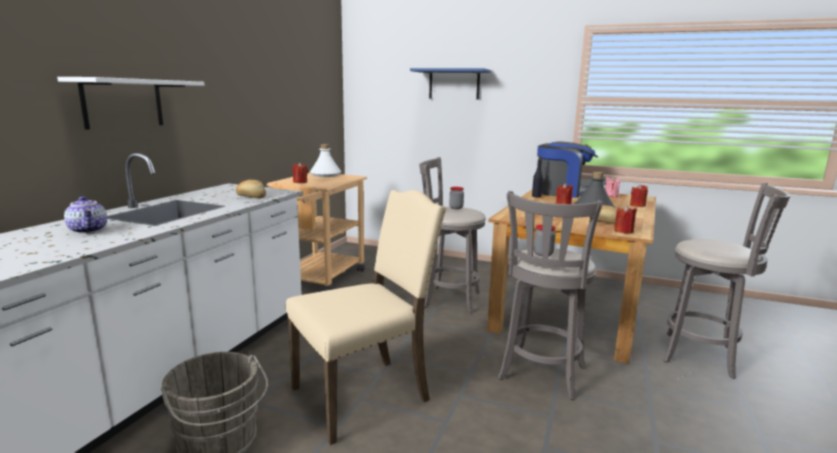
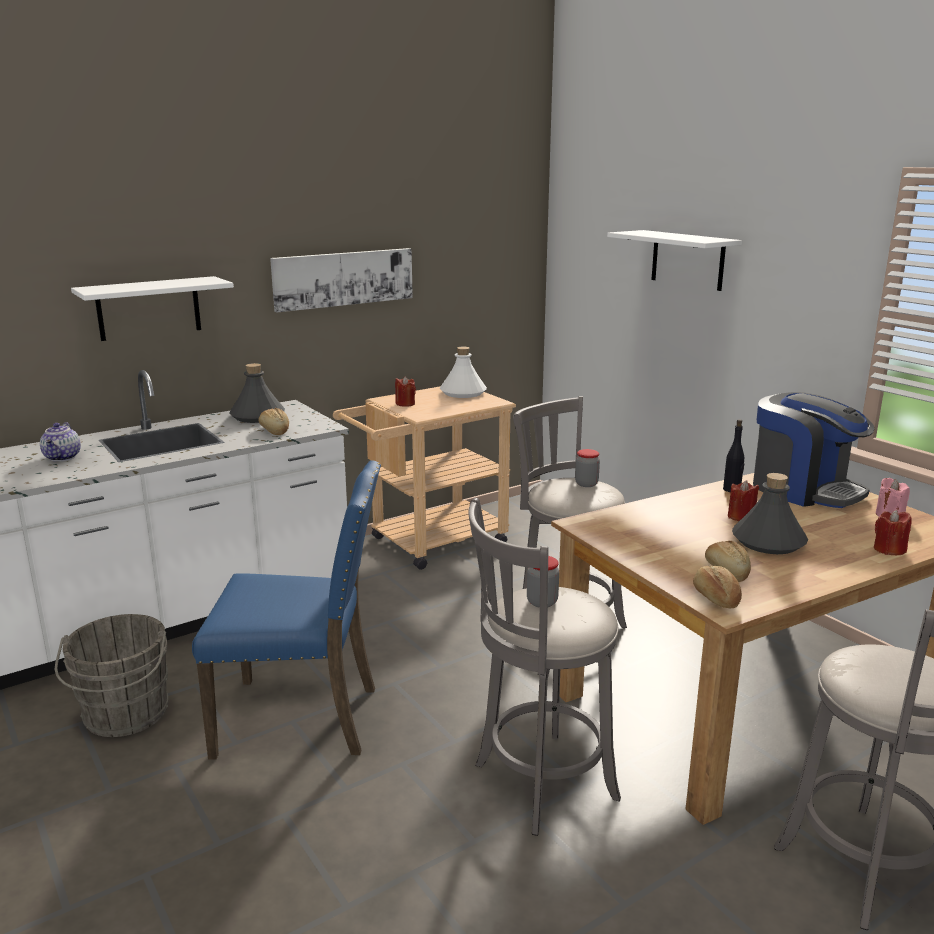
camera: 35 degrees right, 5 degrees up
(219, 192) = (257, 416): none -> grey bottle
(249, 94) = (343, 278): none -> picture
(364, 394) = (302, 718): beige chair -> blue chair
(454, 84) = (687, 260): blue shelf -> white shelf
(623, 231) = (715, 598): red candle -> bread

